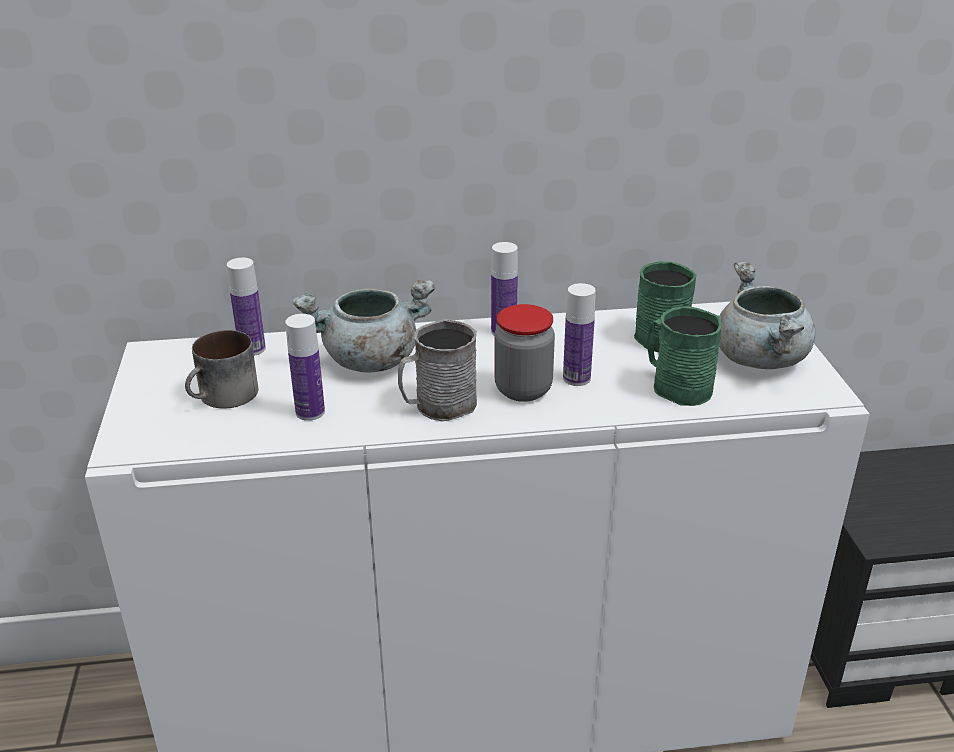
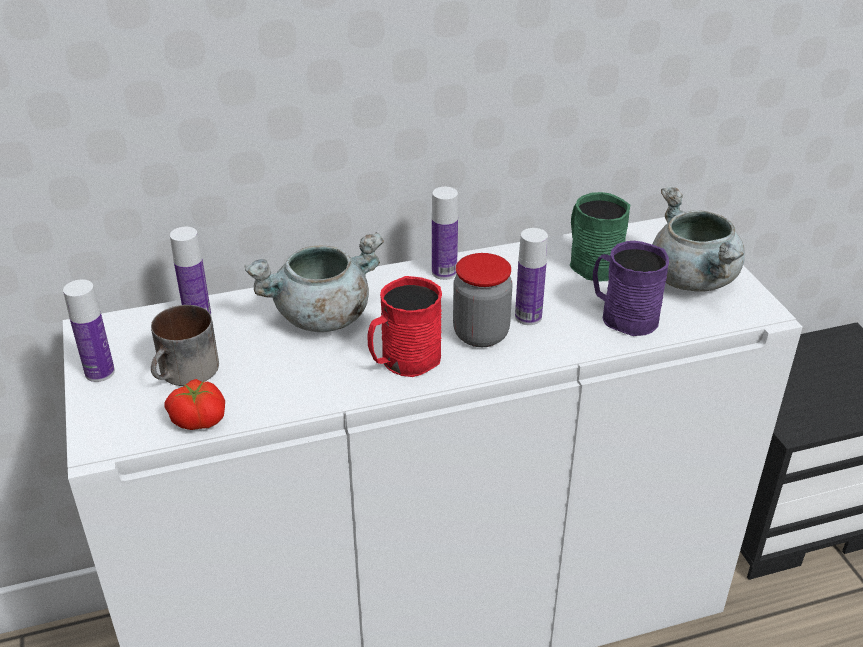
camera: 10 degrees left, 5 degrees up
(223, 437) = (199, 418): none -> tomato
(310, 412) = (279, 381): bottle -> bottle (100, 372)
(438, 406) = (404, 361): grey mug -> red mug
(675, 386) = (622, 315): green mug -> purple mug

